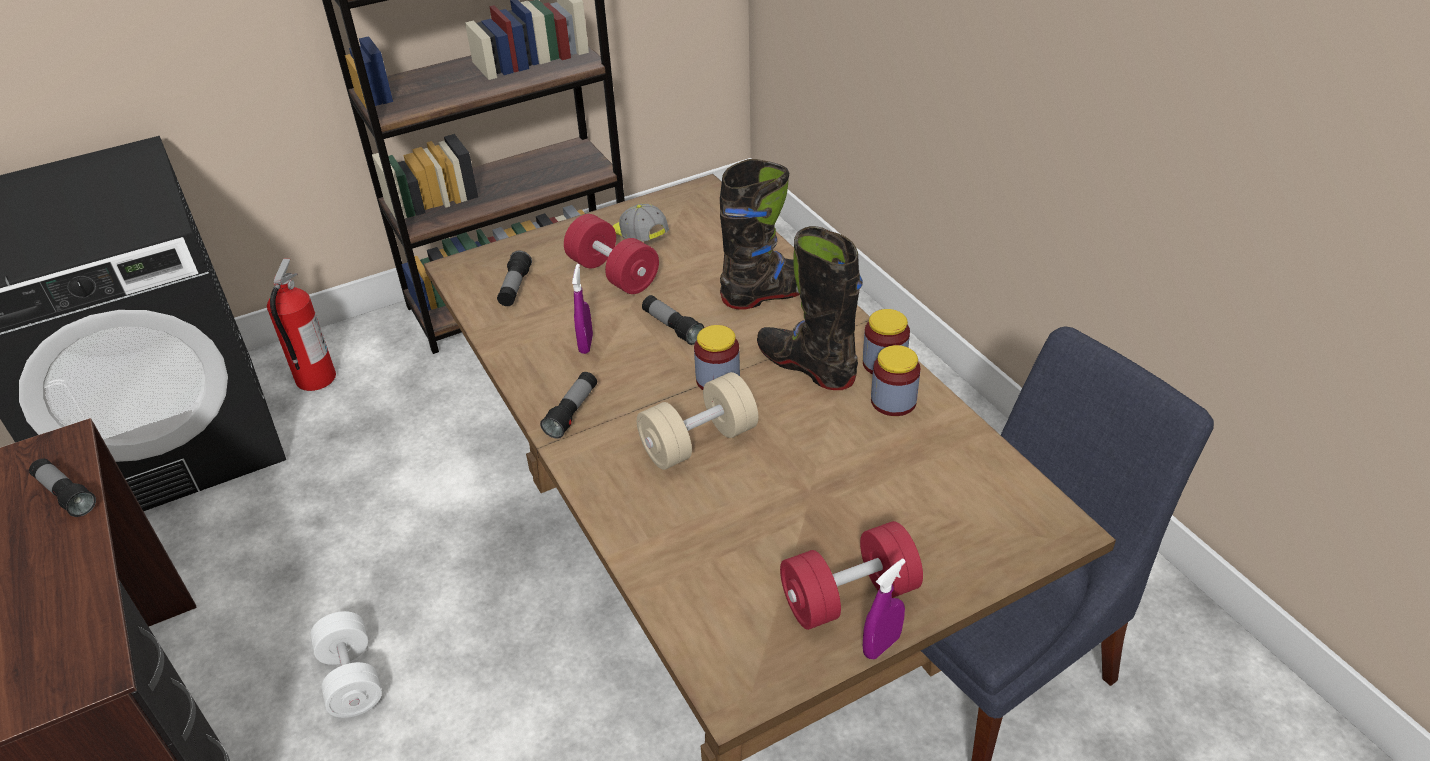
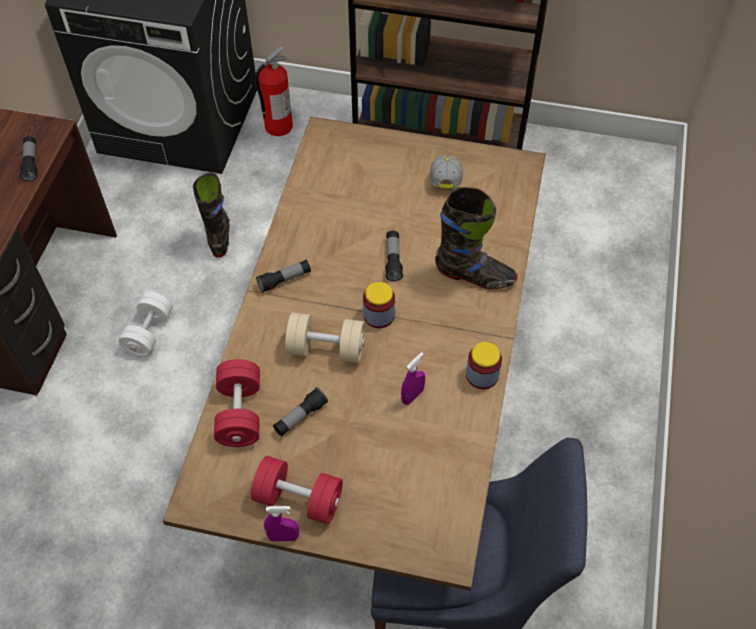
camera: 40 degrees right, 15 degrees up
(515, 288) = (339, 169): flashlight -> flashlight (300, 417)
(586, 344) = (336, 238): purple spray bottle -> purple spray bottle (412, 396)
(613, 274) = (401, 196): red dumbbell -> red dumbbell (240, 413)
(806, 366) = (436, 343): black boot -> black boot (219, 235)
(893, 401) = (457, 404): jar -> none

